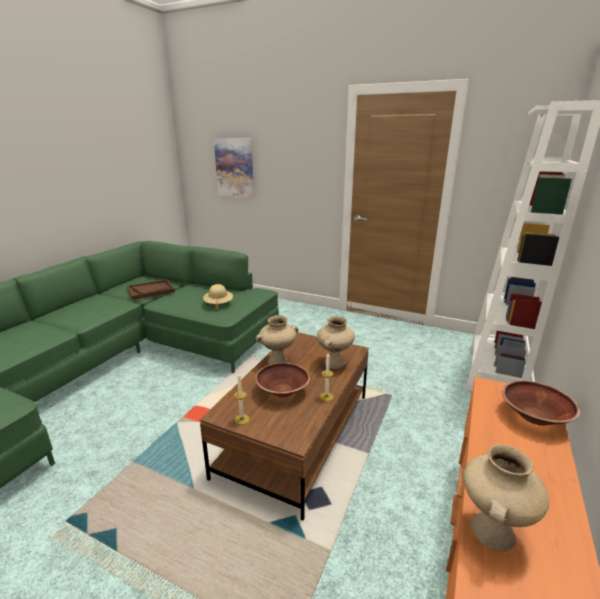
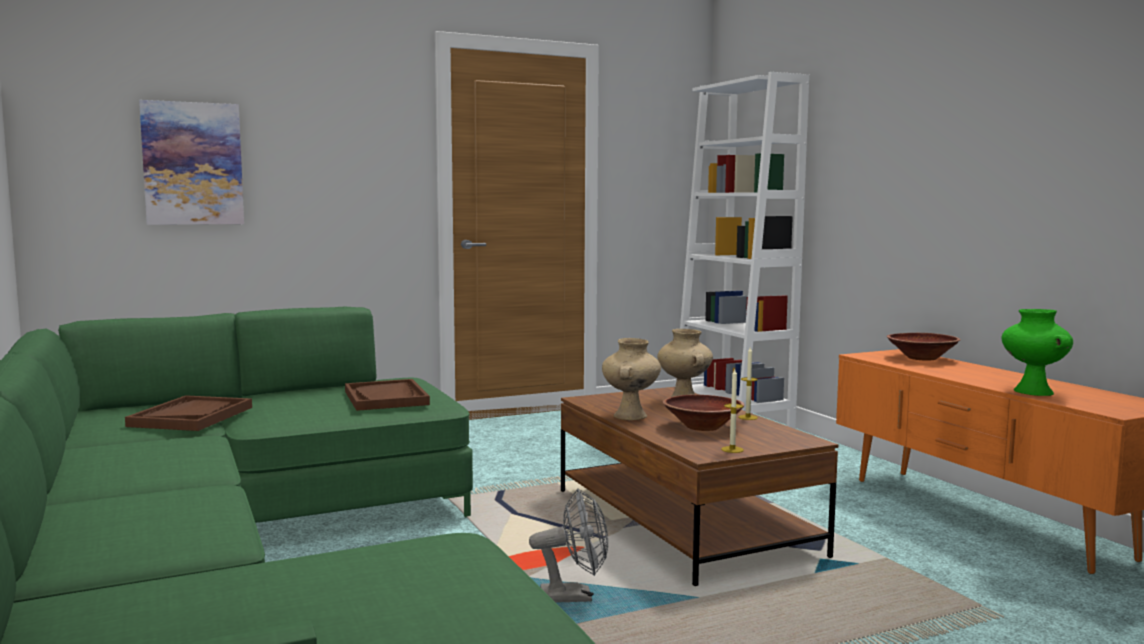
camera: 50 degrees left, 15 degrees down
(166, 446) = (574, 596): none -> grey fan
(218, 303) = (386, 398): beige hat -> brown tray
(491, 530) = (1031, 392): beige vase -> green vase

